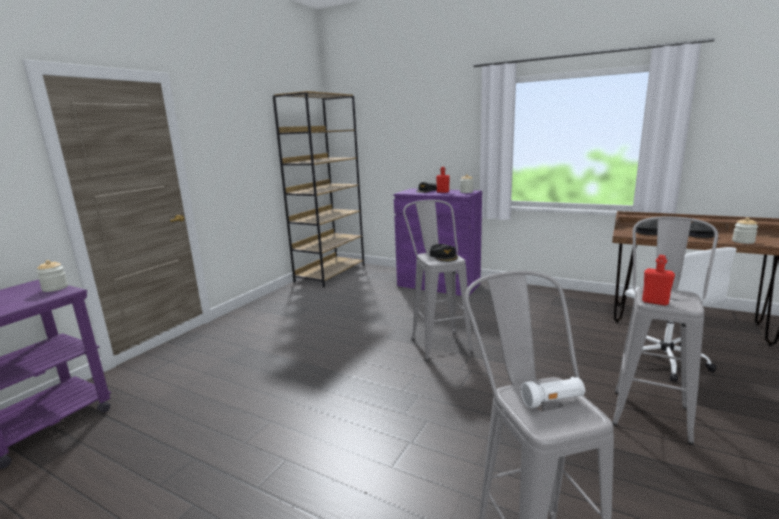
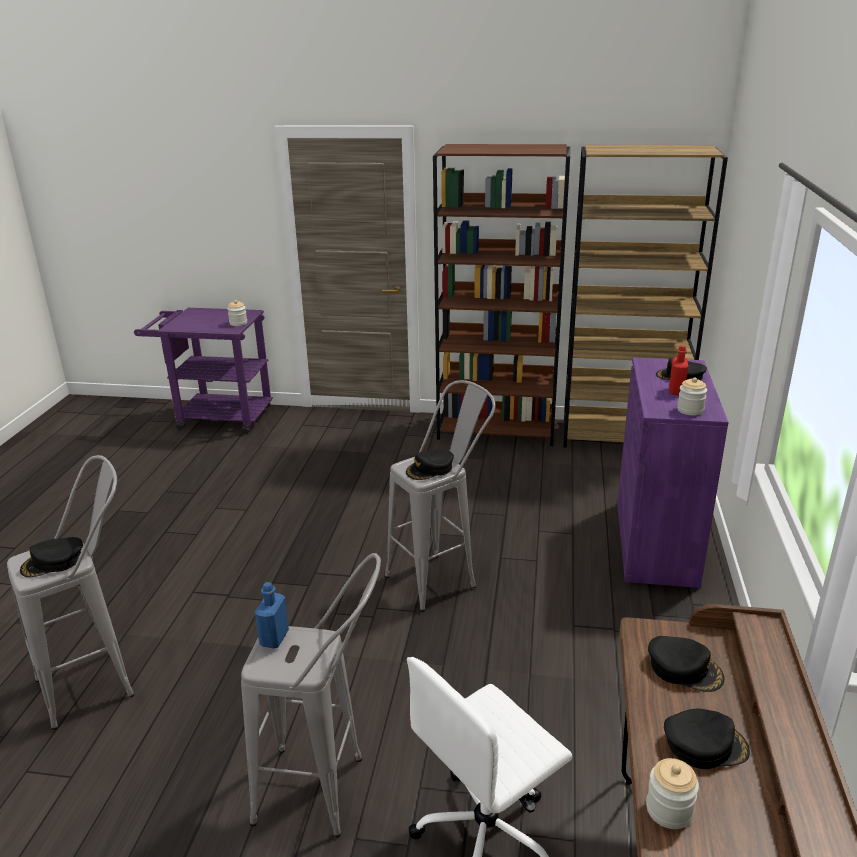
camera: 70 degrees right, 10 degrees up
(276, 300) = (497, 429): none -> brown bookcase
(553, 401) = (53, 562): white flashlight -> black cap
(655, 302) = (274, 638): red bottle -> blue bottle

